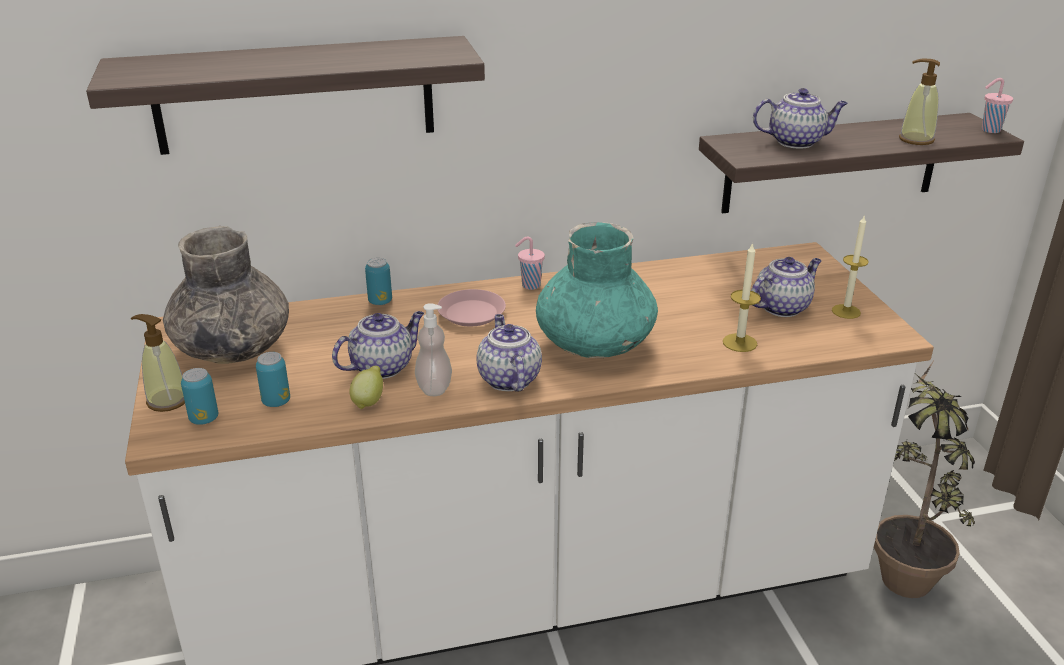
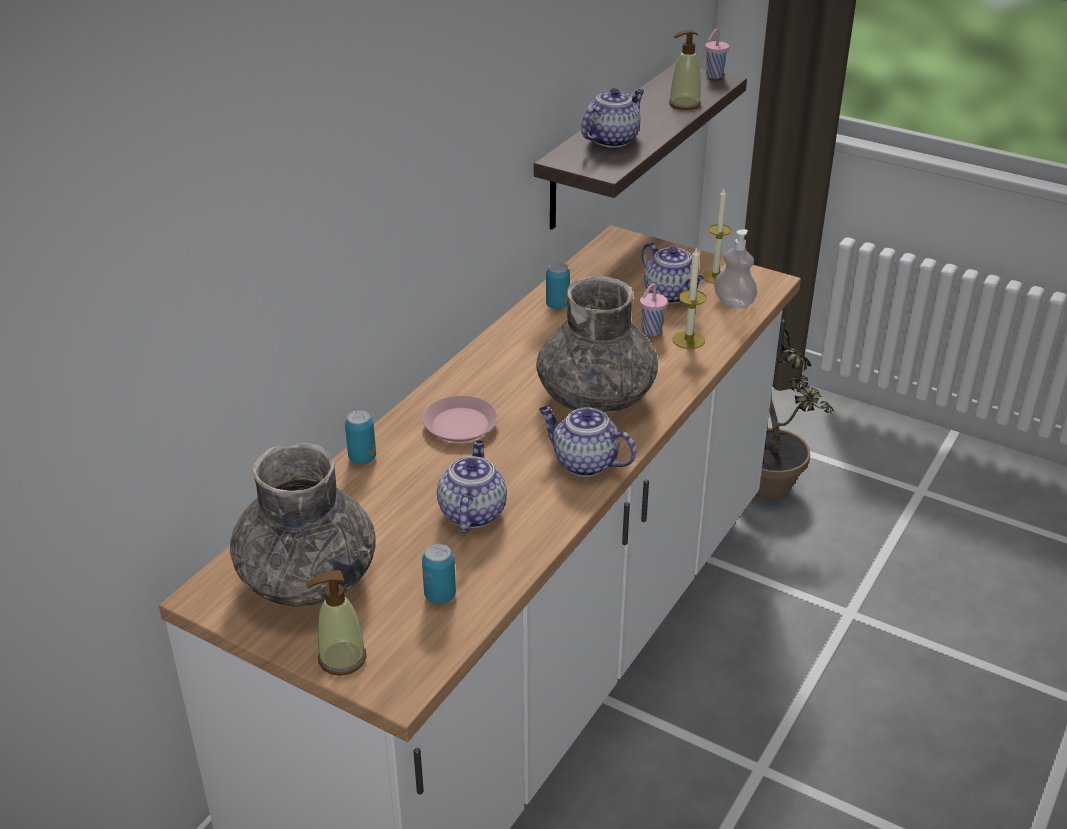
camera: 45 degrees left, 5 degrees up
(204, 419) = (406, 650): can -> can (557, 305)
(295, 95) = (257, 269): shelf -> none
(369, 401) = (514, 546): lemon -> none
(434, 387) = (542, 503): soap dispenser -> soap dispenser (734, 303)
(529, 285) = (463, 374): pink cup -> pink cup (650, 331)
(595, 344) = (596, 397): turquoise vase -> grey vase
(782, 307) = (671, 295): teapot -> teapot turned 135 degrees clockwise

